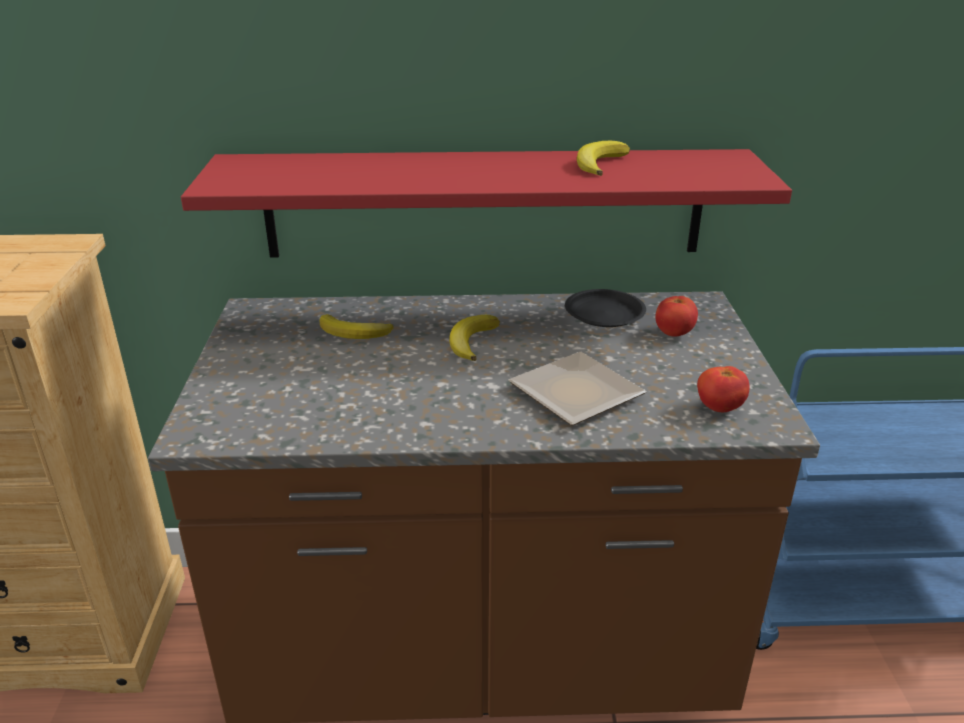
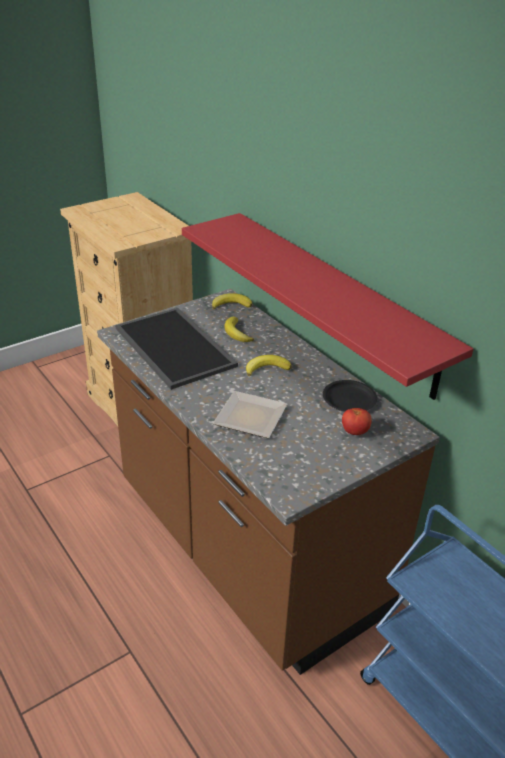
camera: 55 degrees right, 5 degrees up
(321, 393) = (177, 347): none -> tray
(599, 163) = (364, 306): banana -> banana (231, 304)
(719, 408) = (285, 470): tomato -> none

